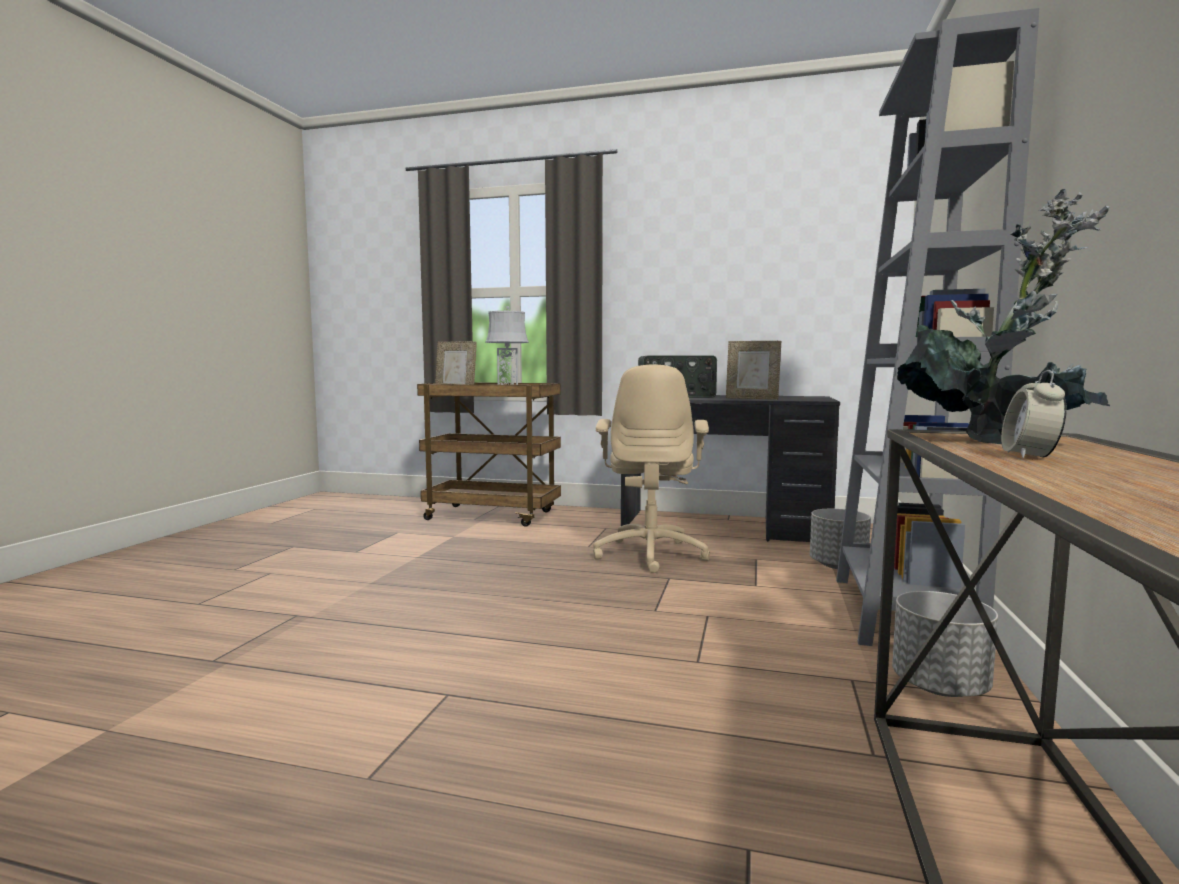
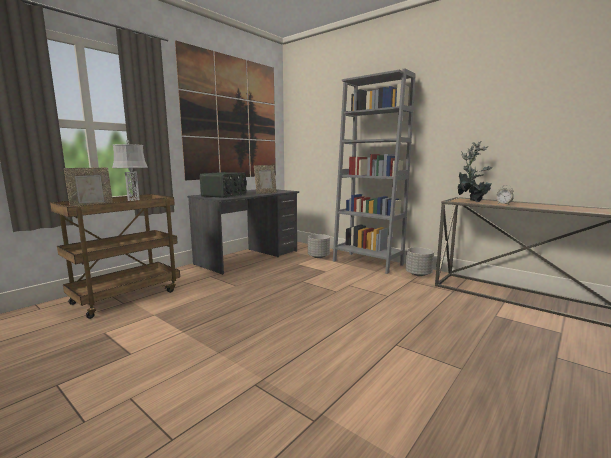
camera: 65 degrees left, 5 degrees up
(651, 554) = (266, 277): beige office chair -> none
(752, 255) = (233, 118): none -> picture

